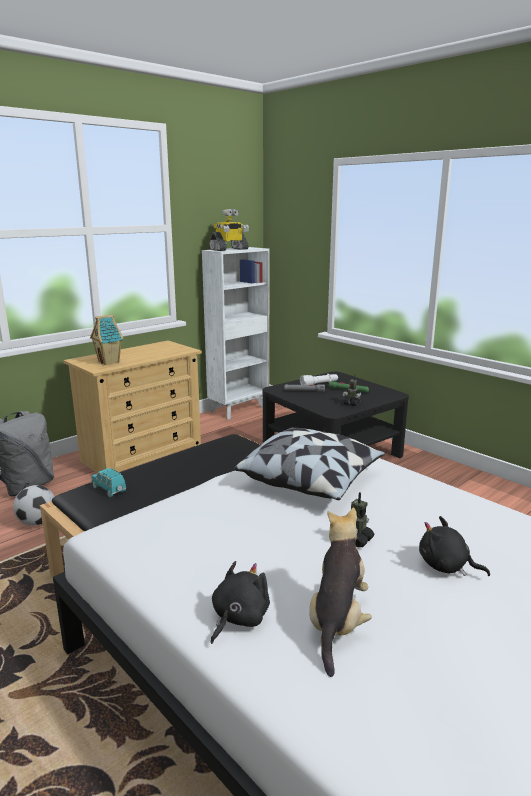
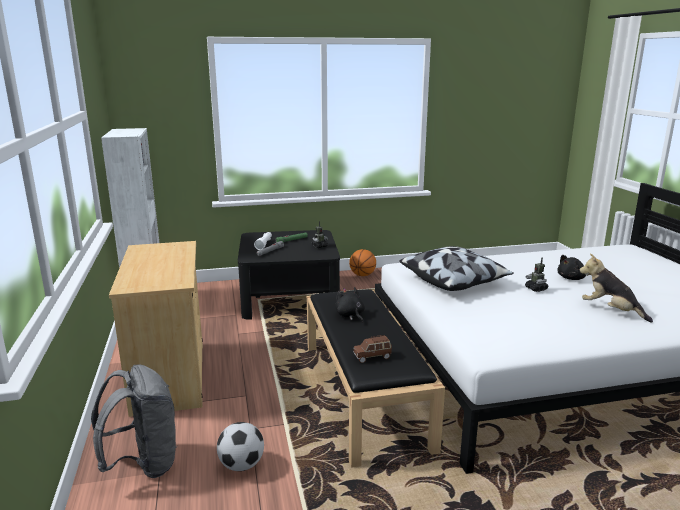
camera: 60 degrees left, 0 degrees up
(109, 362) = (165, 276): toy house -> none
(109, 489) = (372, 357): turquoise toy car -> brown toy car
(229, 249) = (126, 133): toy robot -> none
(238, 618) = (601, 331): black plush toy -> black plush toy (350, 315)
(445, 469) = (362, 275): none -> basketball

